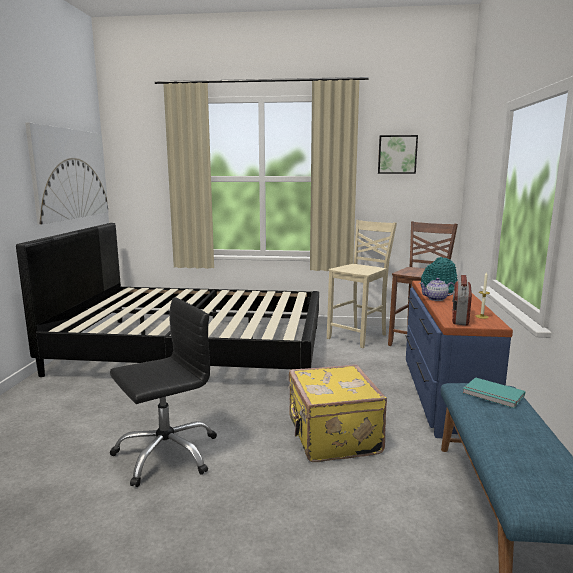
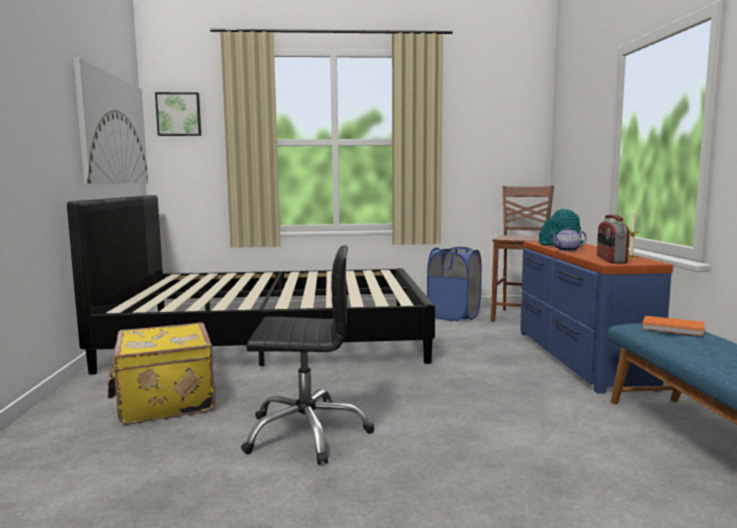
camera: 10 degrees left, 5 degrees down
(166, 453) = (306, 432): black office chair -> black office chair turned 45 degrees clockwise
(332, 437) = (488, 402): yellow suitcase -> yellow suitcase (164, 401)
(359, 337) = (454, 316): beige chair -> blue laundry basket
(397, 154) = (482, 115): picture -> picture (179, 114)
(493, 395) = (673, 328): turquoise book -> orange book

